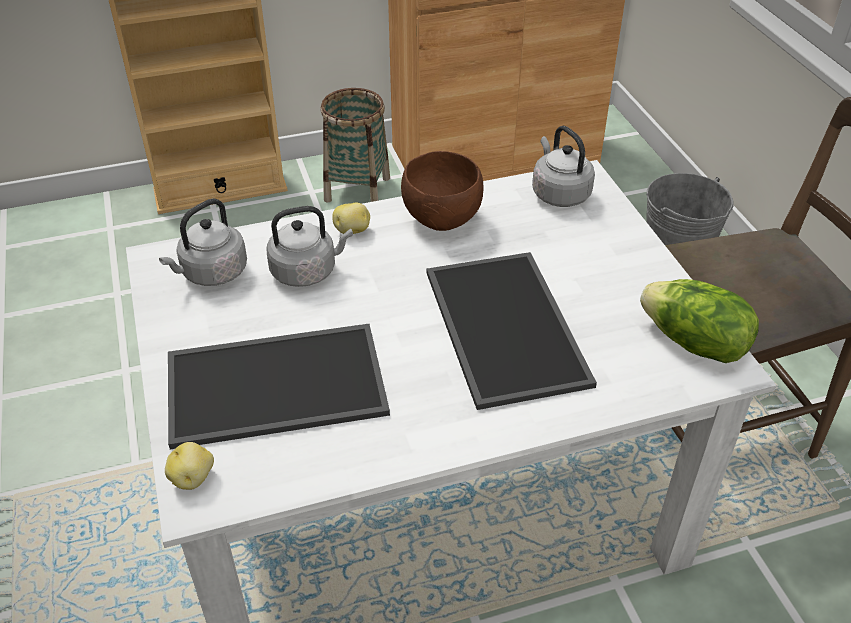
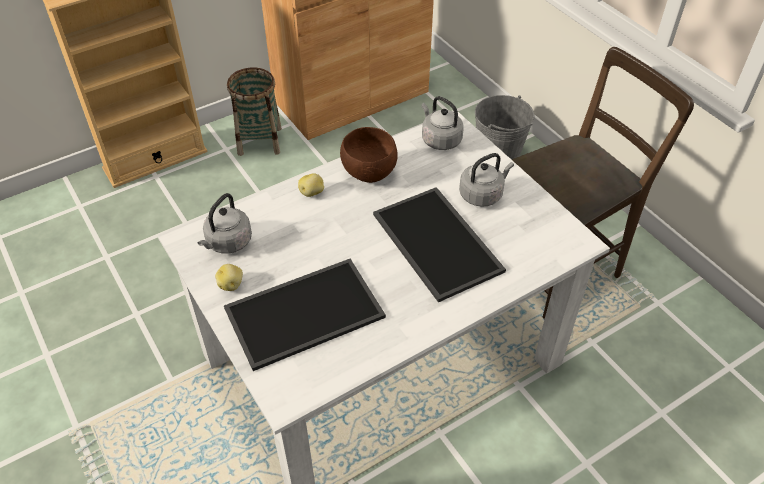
camera: 15 degrees left, 5 degrees up
(193, 477) = (276, 386): potato -> potato (231, 284)
(307, 271) = (293, 228): grey kettle -> grey kettle (482, 194)
(693, 343) = (555, 230): lettuce -> none

